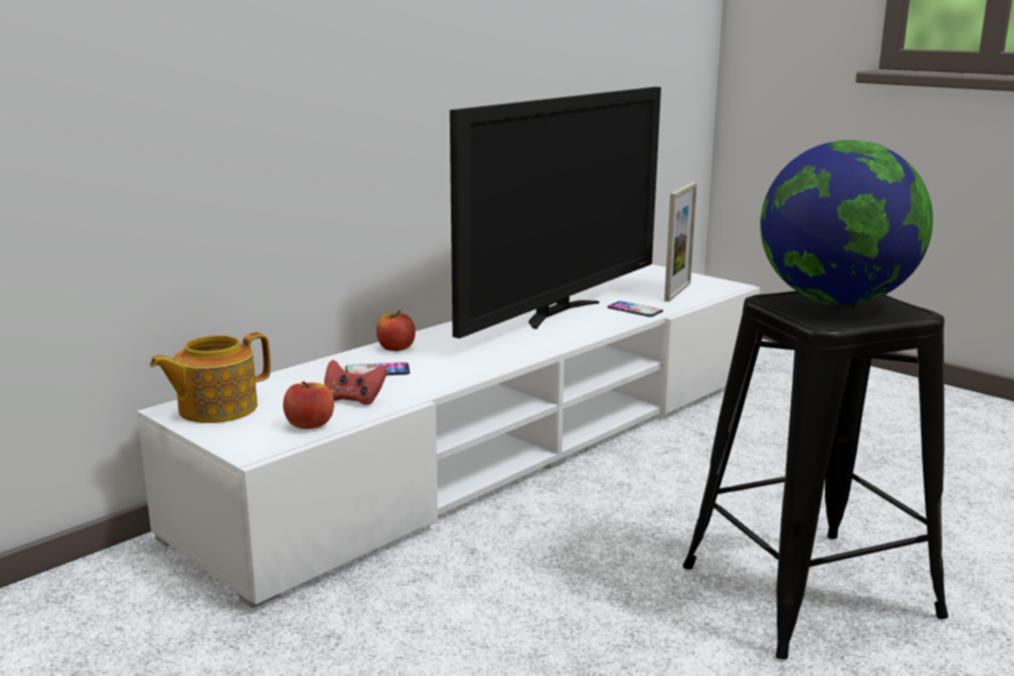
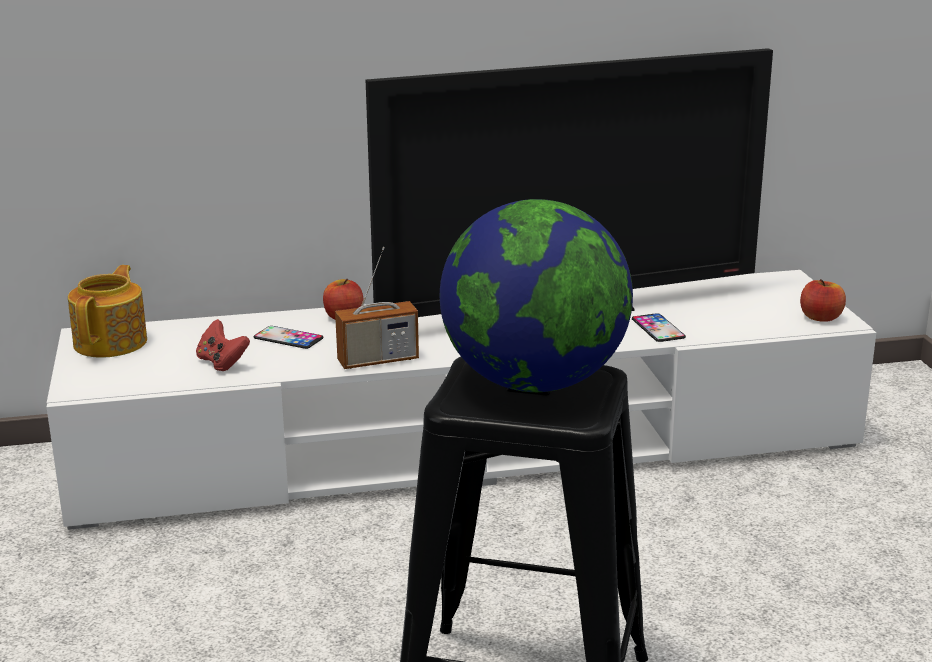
camera: 35 degrees right, 5 degrees up
(215, 409) = (112, 342): teapot -> teapot turned 105 degrees clockwise
(310, 425) = (151, 378): apple -> apple (821, 318)
(482, 369) = (378, 360): none -> radio
(677, 292) = (754, 316): picture frame -> none

